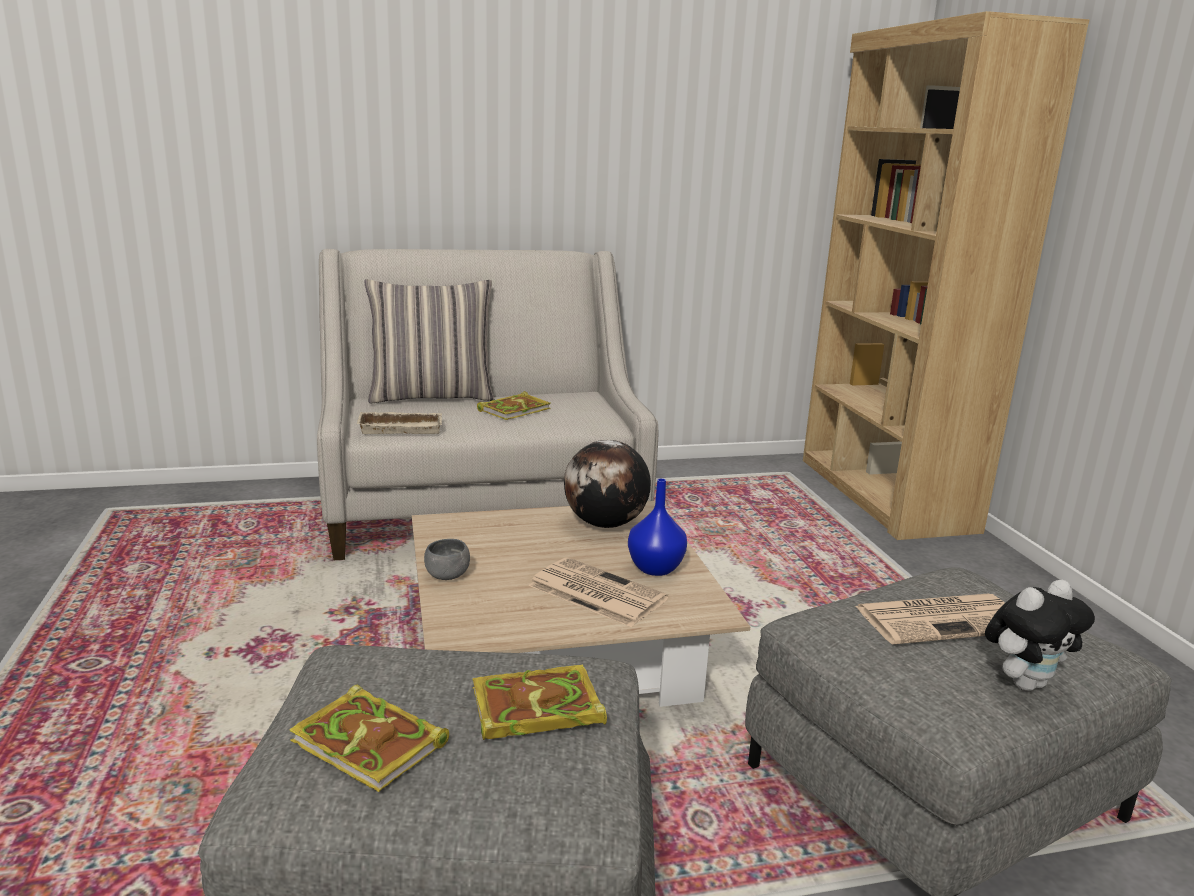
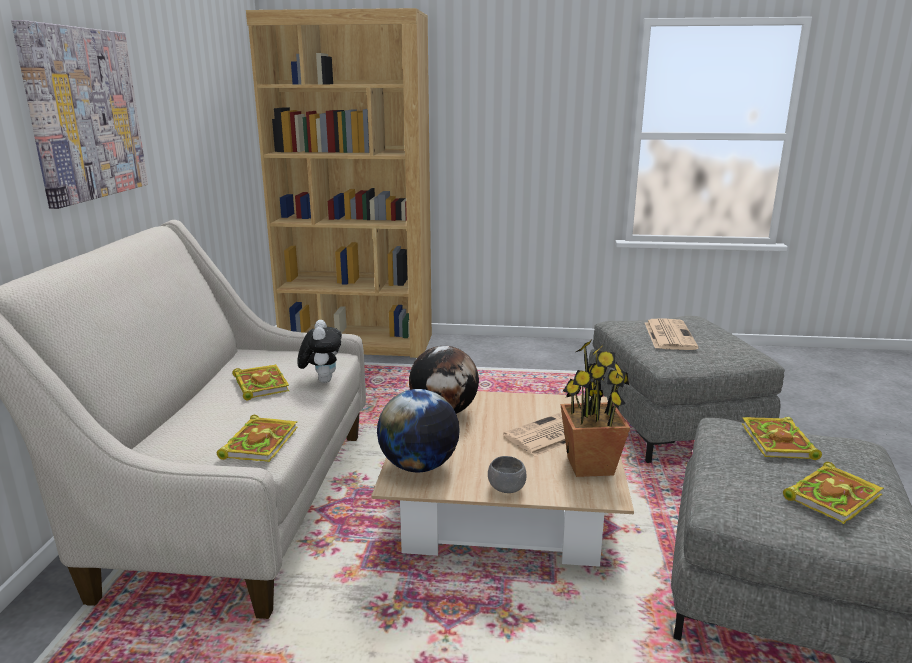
camera: 70 degrees left, 0 degrees up
(402, 428) = (260, 442): beige tray -> book
(432, 396) = (166, 418): pillow -> none
(474, 527) = (419, 466): none -> globe
(524, 622) = (589, 465): none -> potted plant
(525, 138) = (85, 114): none -> picture
(656, 569) = (525, 408): blue vase -> none
(1025, 682) = (723, 336): plush toy -> plush toy (322, 380)

